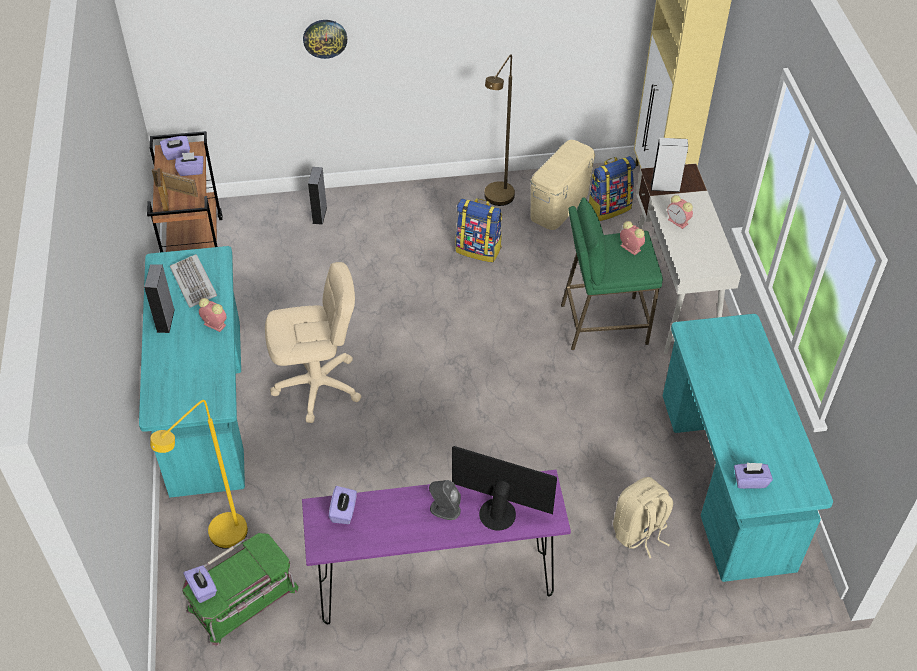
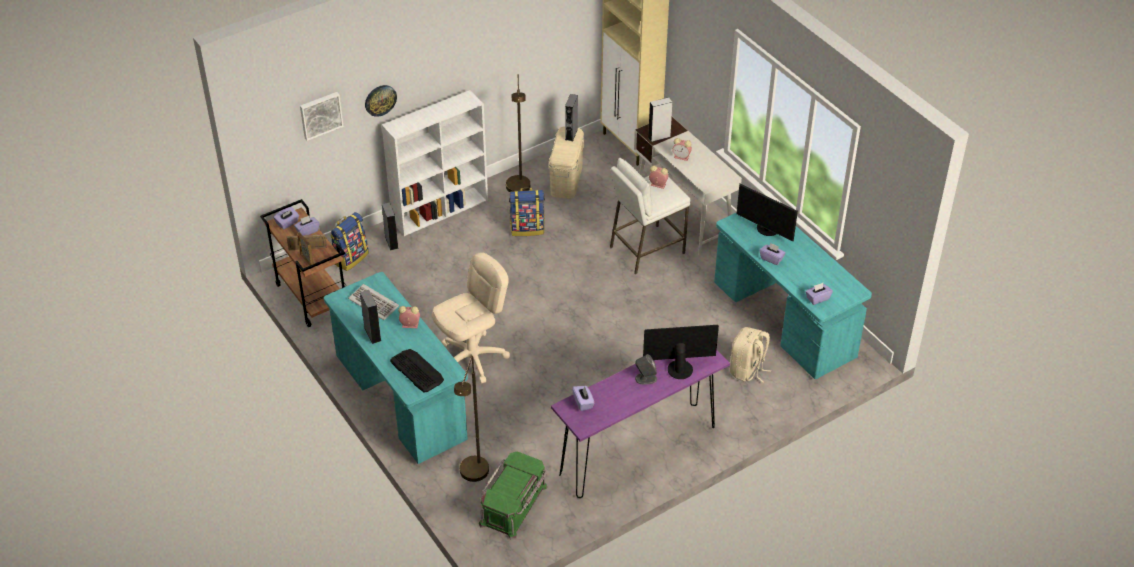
camera: 25 degrees left, 5 degrees down
(181, 387) = (417, 370): none -> keyboard
(202, 589) = (496, 498): purple tissue box -> purple tissue box (771, 259)
(221, 540) = (473, 477): yellow floor lamp -> brown floor lamp
(240, 34) = (320, 115): none -> picture
(396, 196) = (441, 210): none -> white bookcase
(577, 152) = (571, 134): none -> grey speaker
(603, 324) = (646, 250): green stool -> white stool
(608, 208) = (602, 170): backpack -> backpack (350, 258)
(734, 356) = (766, 229): none -> monitor

